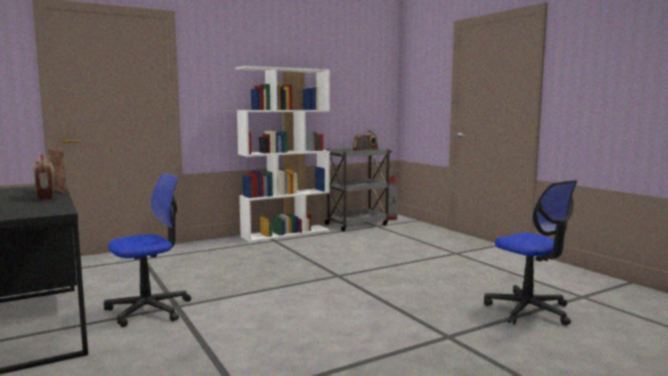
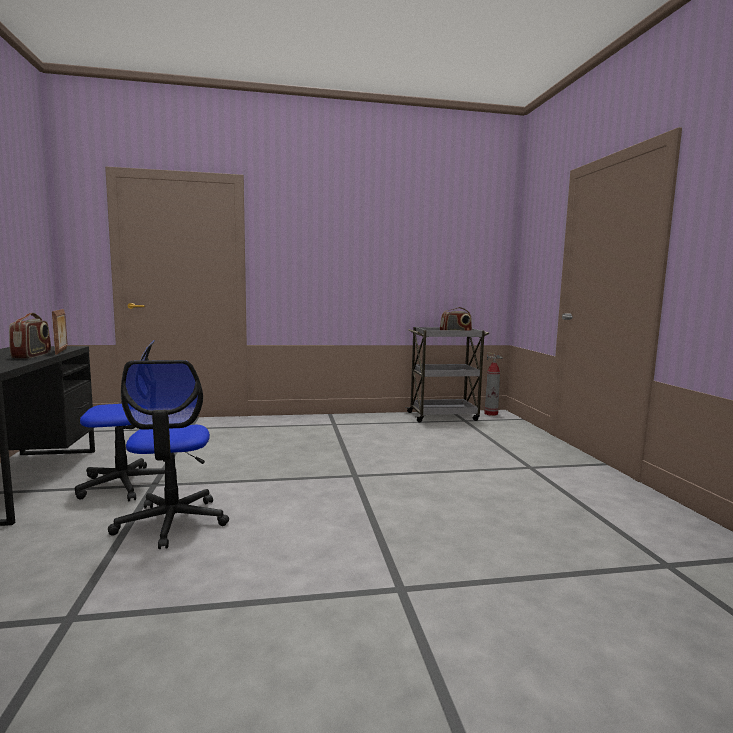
camera: 20 degrees right, 0 degrees up
(286, 233) = (355, 417): white bookcase -> none
(528, 310) = (558, 571): office chair -> office chair (172, 522)

